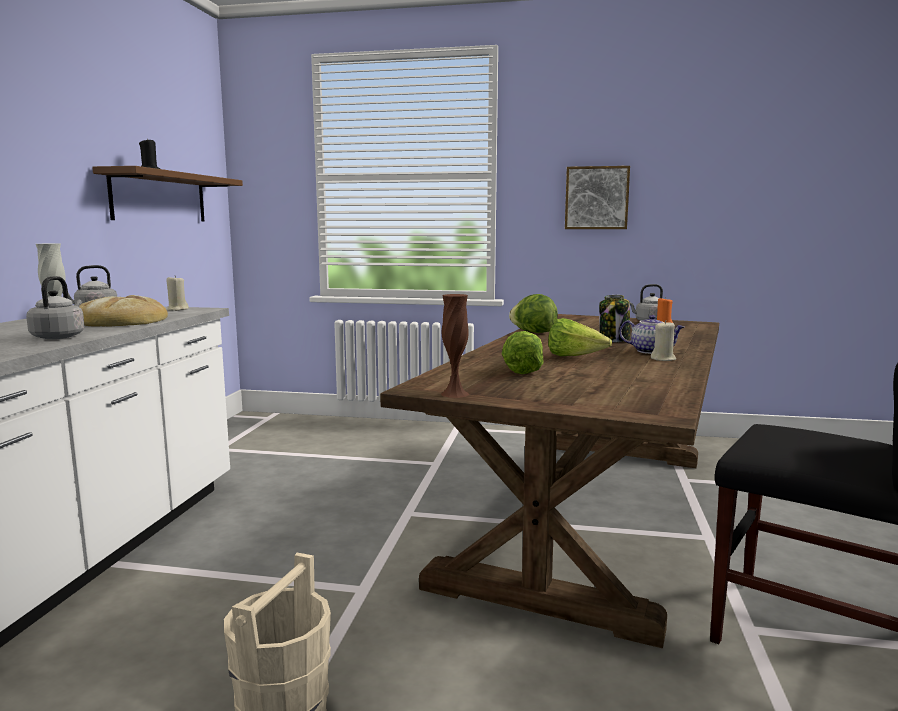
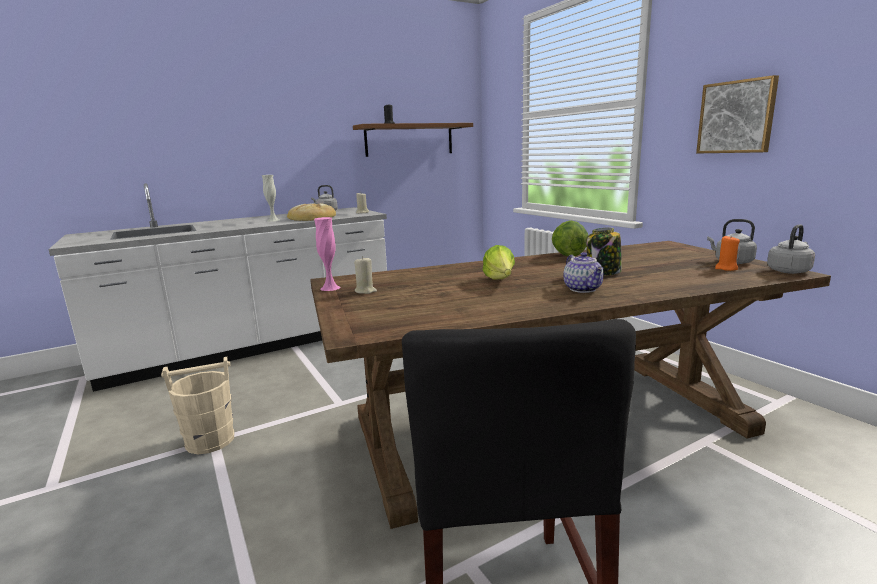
camera: 50 degrees right, 5 degrees up
(60, 336) = (258, 224): grey kettle -> grey kettle (789, 271)
(454, 394) = (330, 288): brown vase -> pink vase
(524, 370) = (426, 283): lettuce -> none
(663, 359) = (559, 298): beige candle -> beige candle (365, 291)

